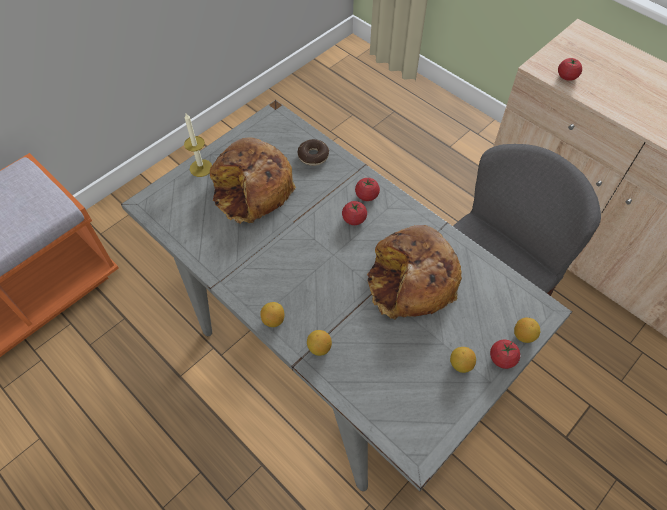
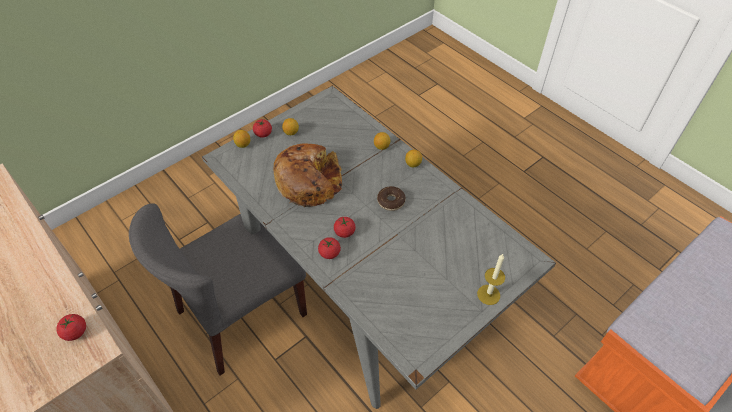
camera: 175 degrees left, 5 degrees down
(252, 190) = (435, 266): bread -> none
(313, 156) = (375, 300): donut -> donut (391, 201)

